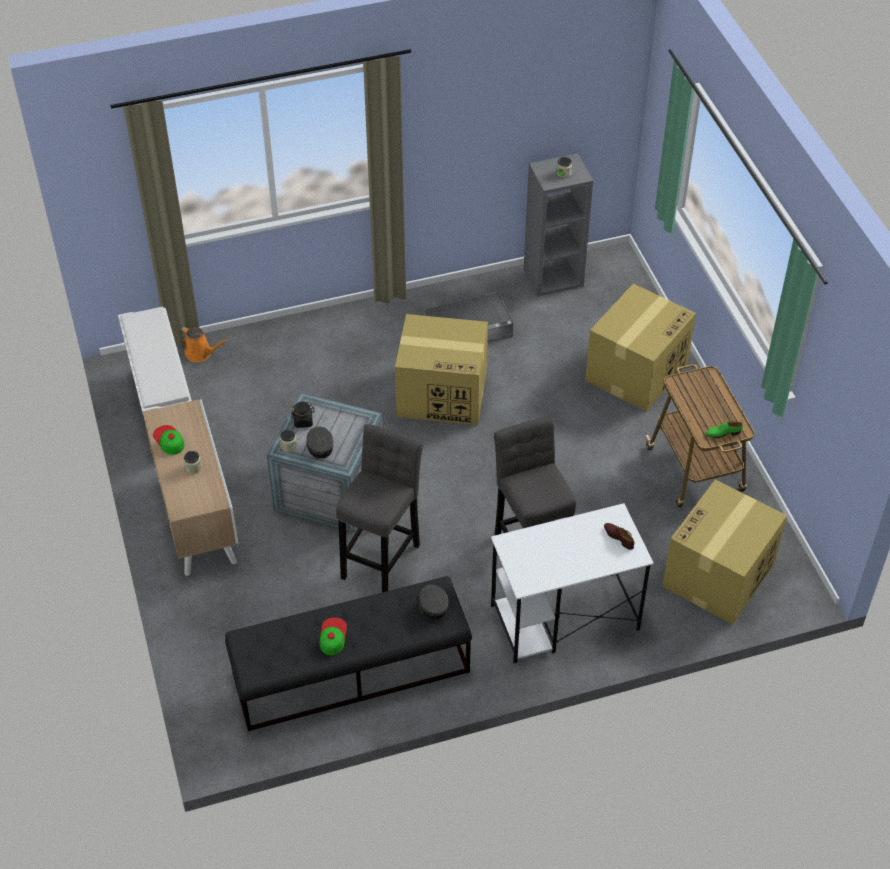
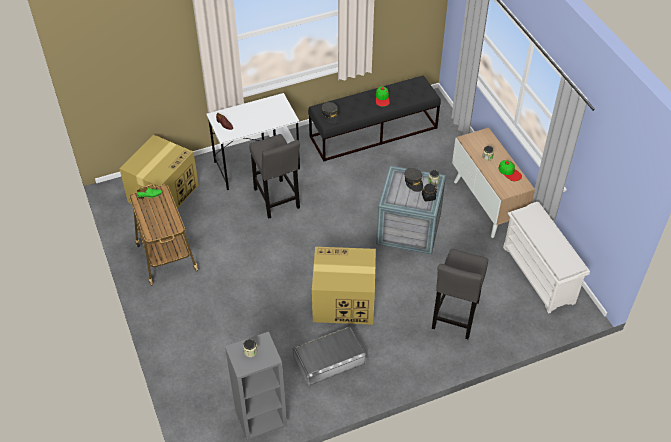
camera: 175 degrees right, 0 degrees up
(200, 353) = (531, 322): orange watering can -> none
(382, 557) = (367, 190): grey stool -> grey stool (455, 317)
(637, 370) = (198, 331): cardboard box -> none

